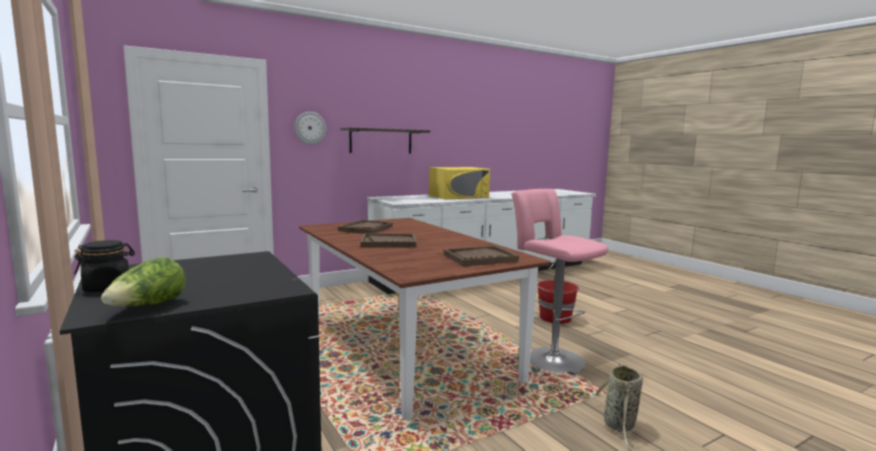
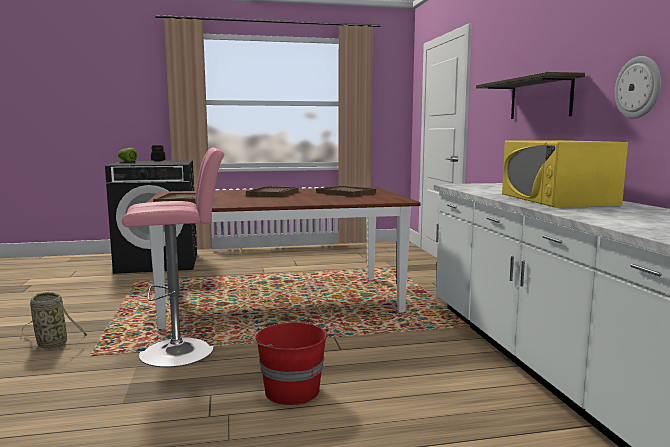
camera: 110 degrees right, 0 degrees up
(310, 128) = (488, 90): wall clock -> wall clock (638, 87)

